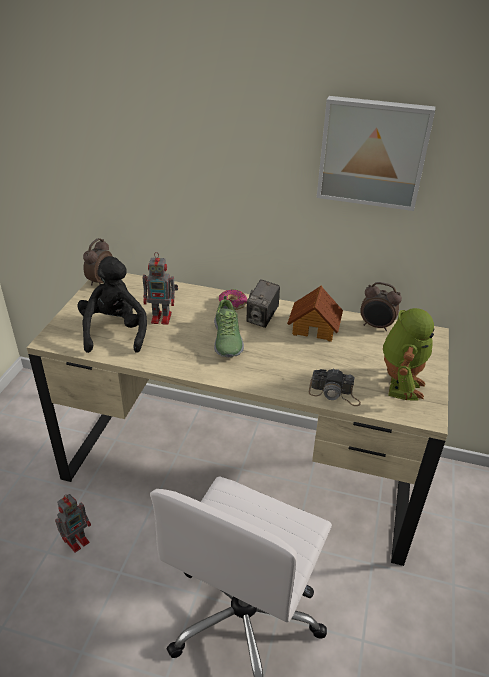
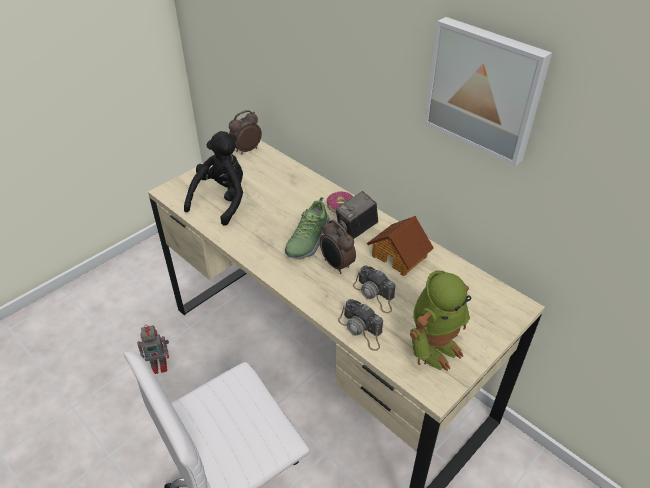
camera: 30 degrees right, 5 degrees up
(162, 318) = (270, 200): toy robot -> none
(321, 363) = (375, 294): none -> camera
(376, 326) = (464, 276): alarm clock -> alarm clock (336, 265)

